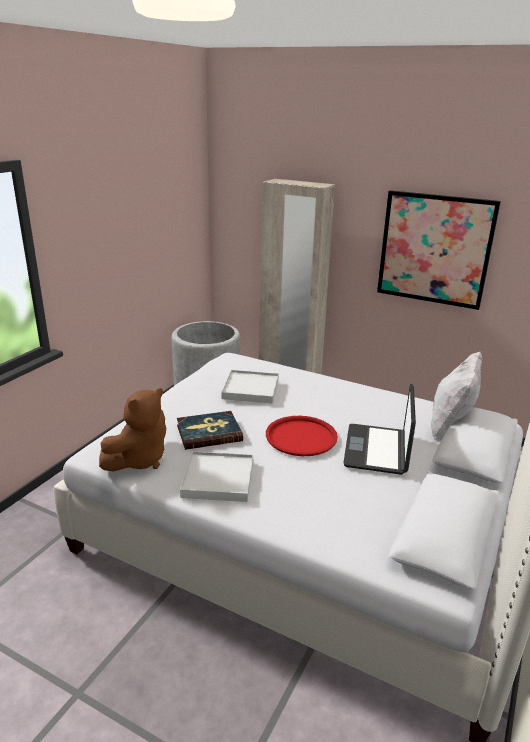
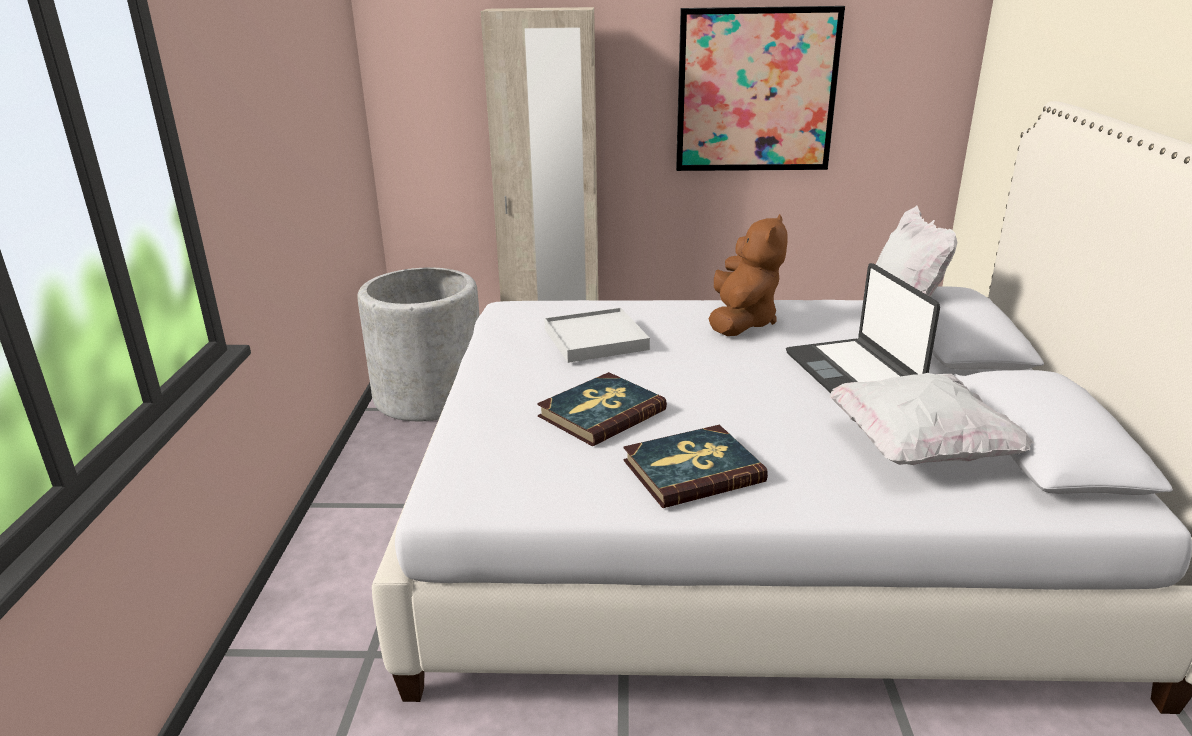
camera: 25 degrees left, 0 degrees up
(139, 459) = (535, 482): brown plush toy -> brown plush toy (741, 322)
(218, 479) = (692, 471): white tray -> book
(301, 437) = (739, 382): red tray -> none
(357, 509) = (919, 449): none -> white pillow

